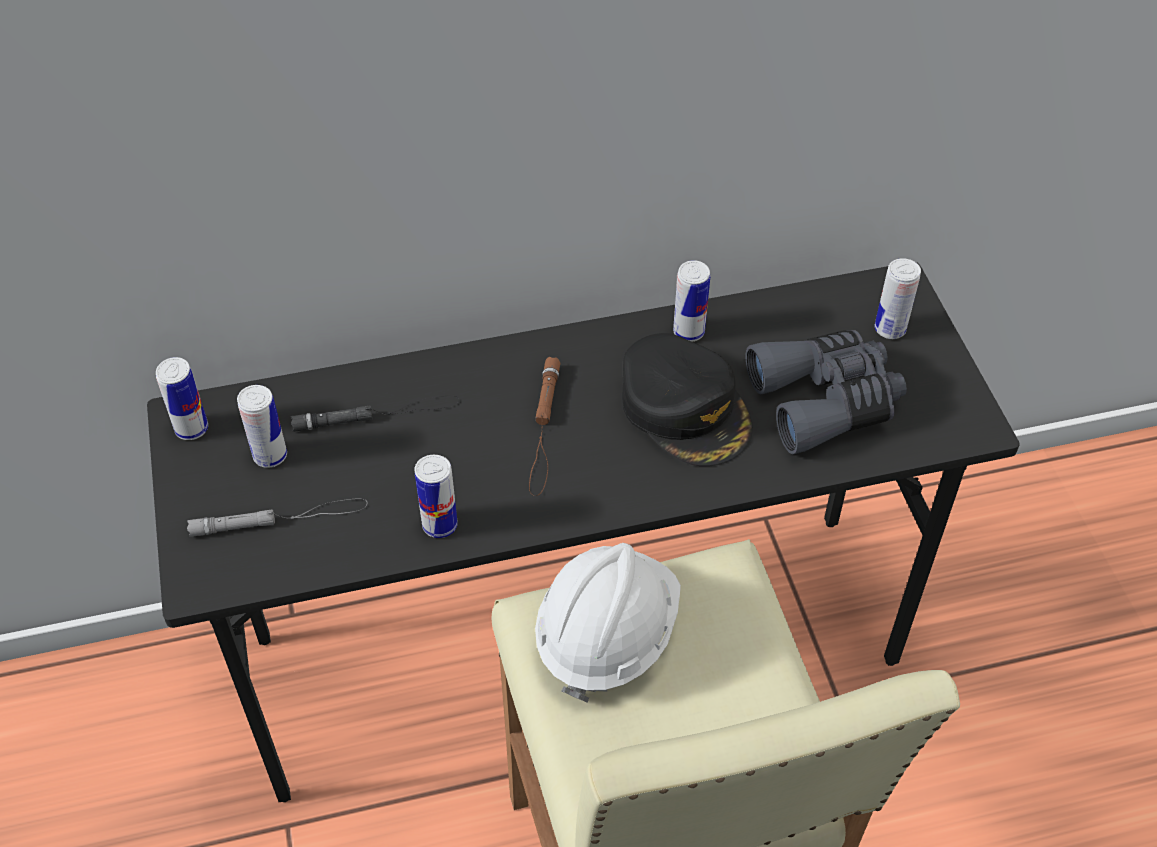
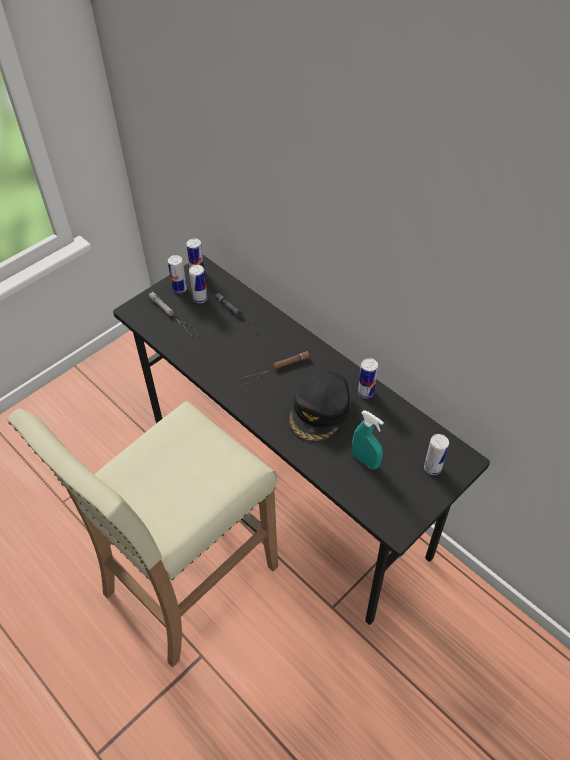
camera: 60 degrees right, 0 degrees up
(440, 525) = (201, 362): can -> can (179, 289)
(606, 634) = (187, 441): white hard hat -> none
(826, 400) = (365, 461): grey binoculars -> turquoise spray bottle

